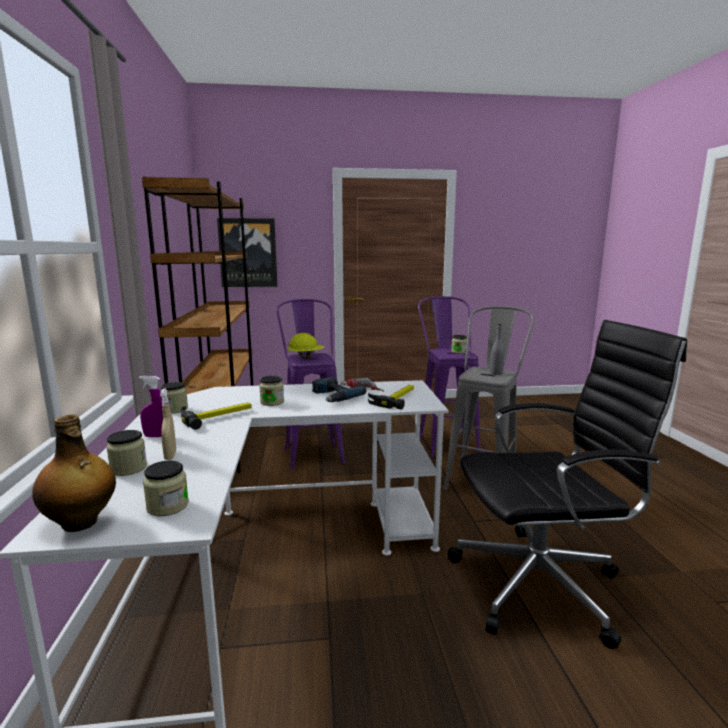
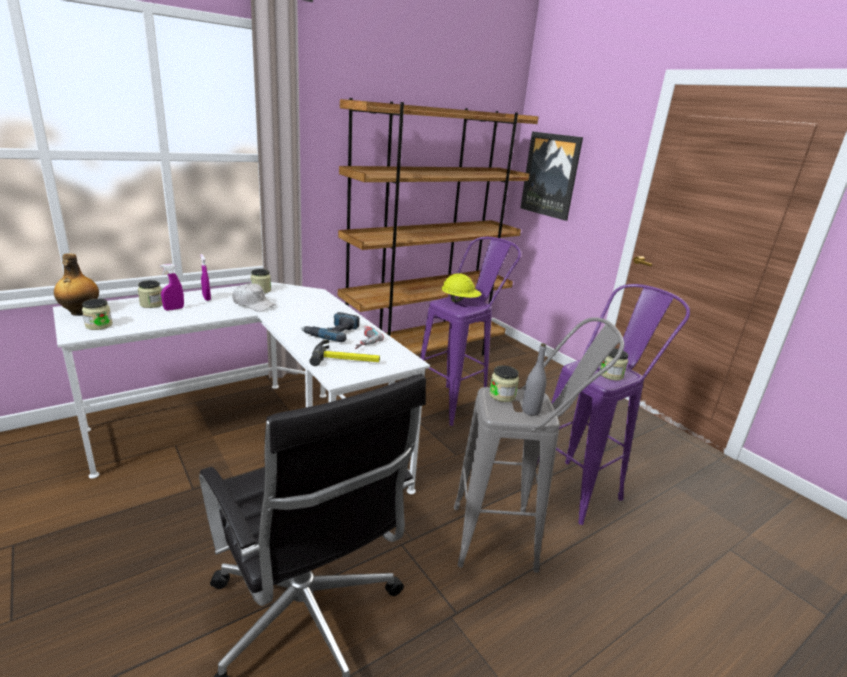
camera: 60 degrees right, 10 degrees up
(170, 455) = (174, 309): beige spray bottle -> purple spray bottle
(217, 416) = (254, 304): hammer -> white cap
(272, 402) = (298, 314): jar -> jar (502, 395)

